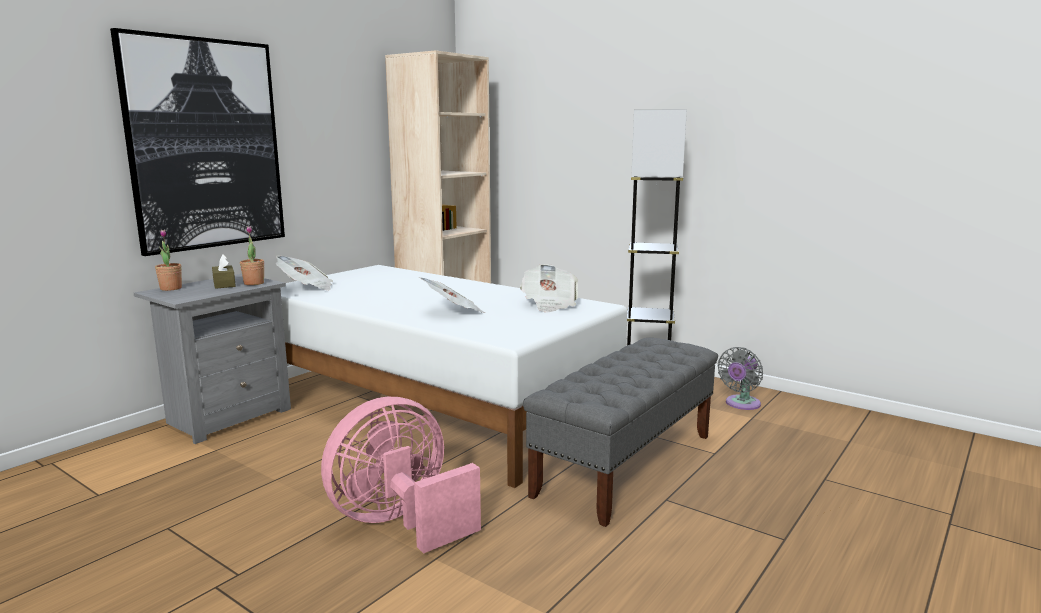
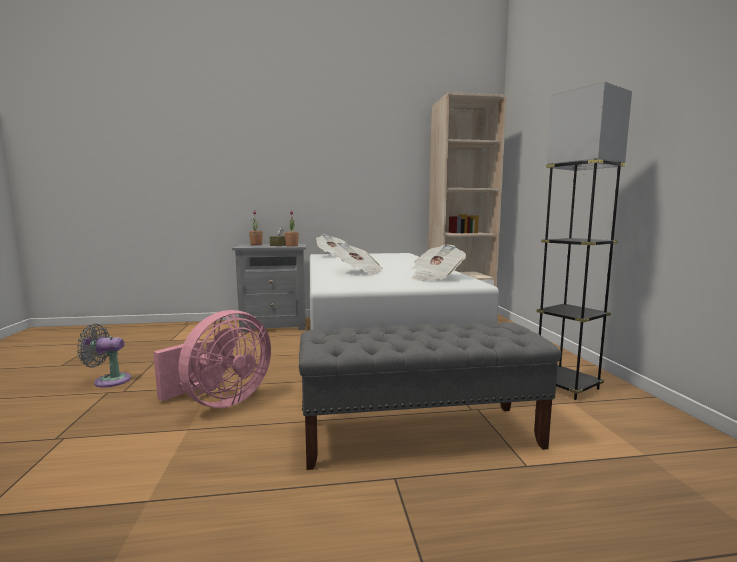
camera: 45 degrees right, 5 degrees down
(205, 145) = (292, 165): picture -> none
(400, 522) = (220, 401): pink fan -> pink fan turned 120 degrees clockwise
(741, 404) = (654, 437): grey fan -> grey fan (109, 380)

